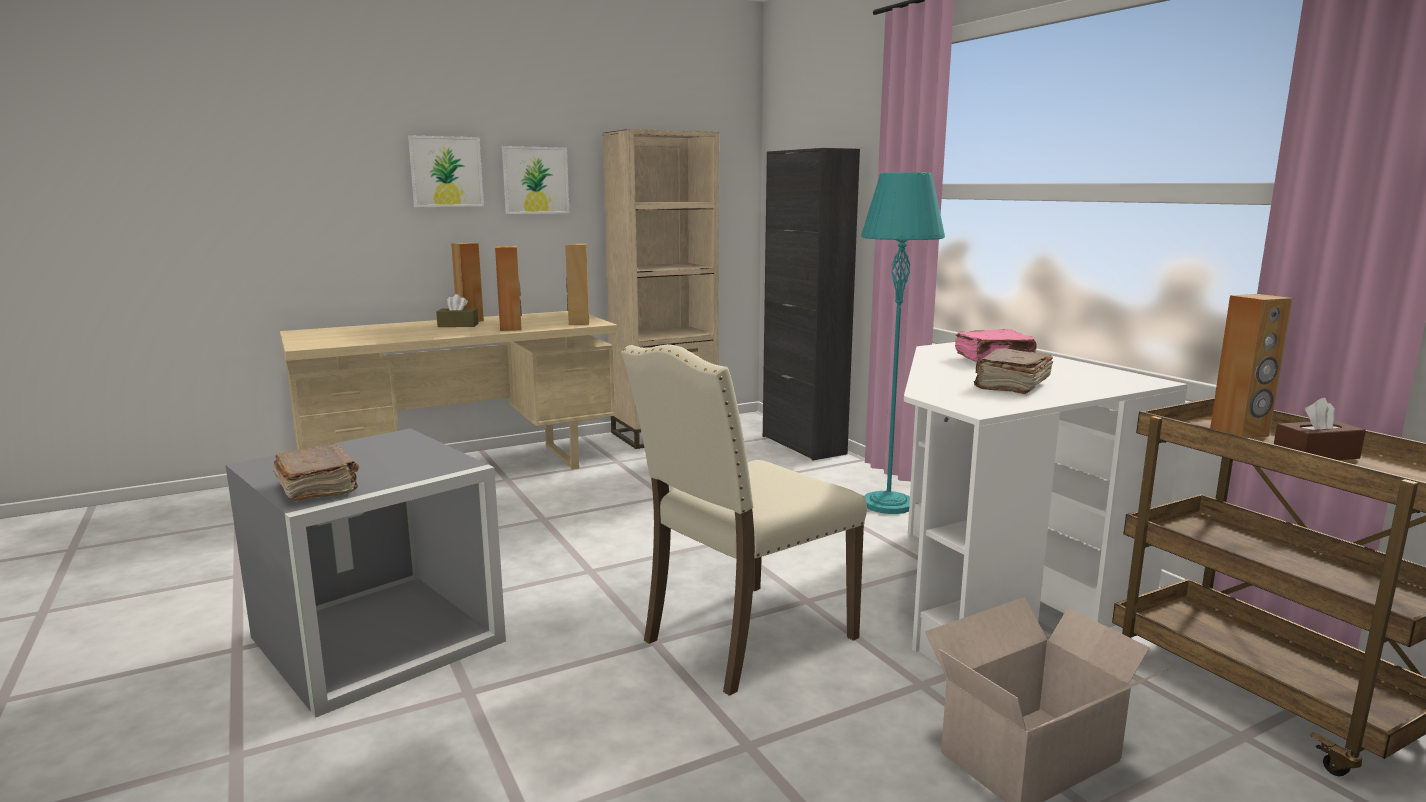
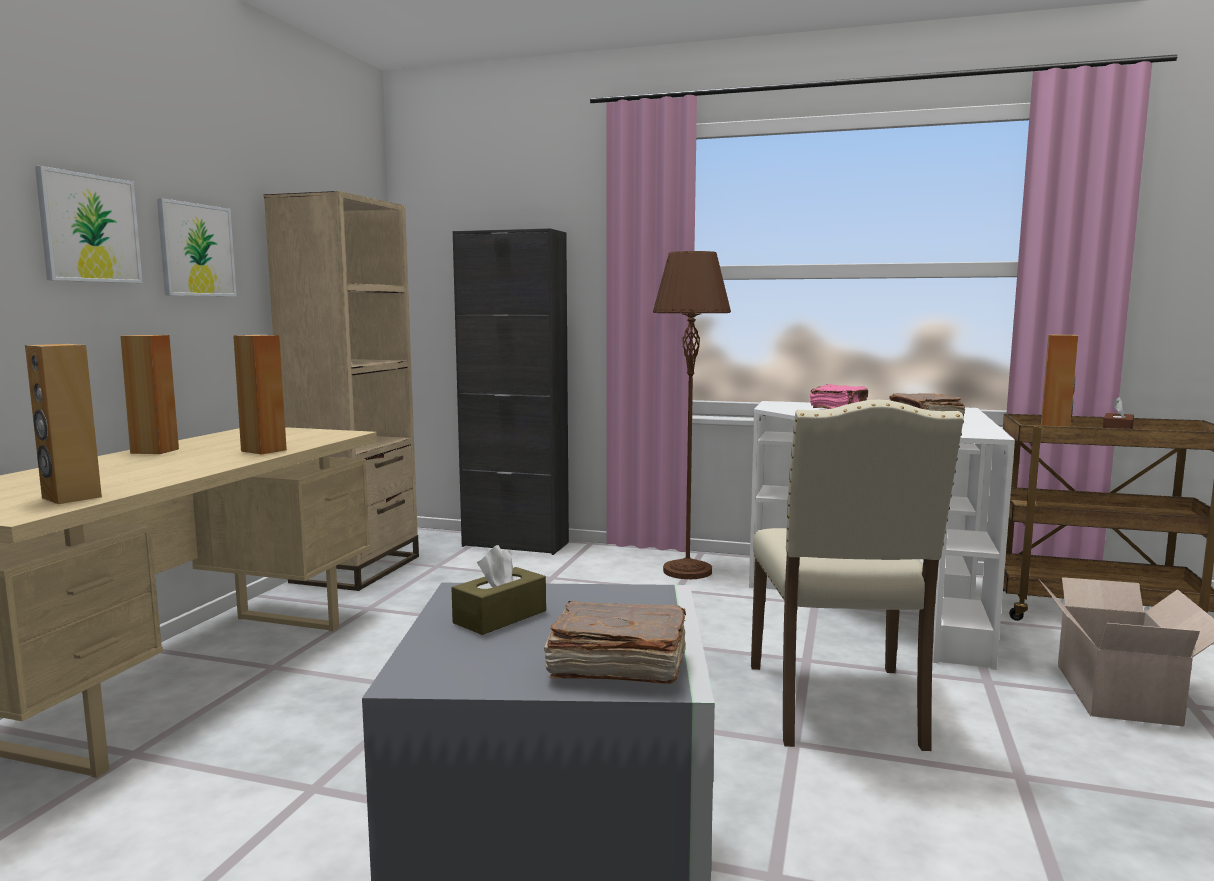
camera: 45 degrees left, 5 degrees down
(458, 325) = (165, 457): brown tissue box -> brown tissue box (500, 617)
(578, 323) = (323, 435): brown speaker -> brown speaker (70, 497)
(888, 504) = (687, 571): turquoise floor lamp -> brown floor lamp

